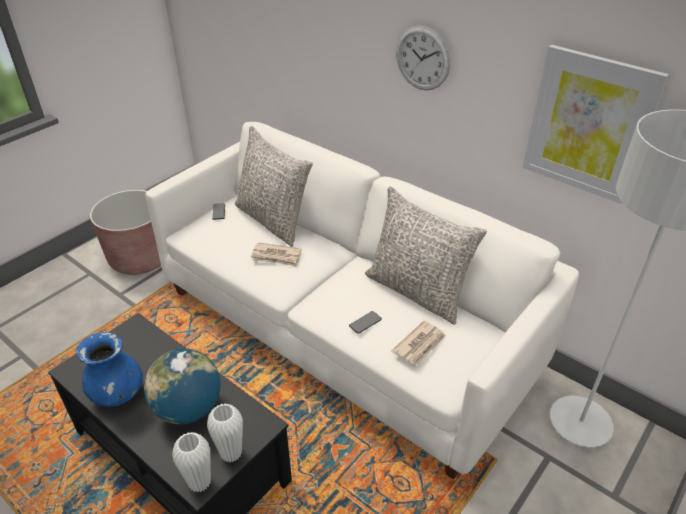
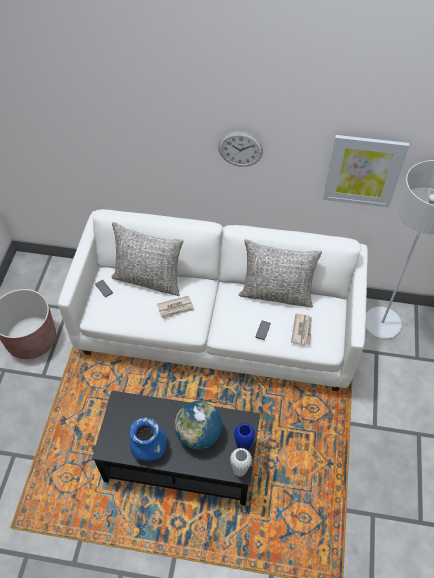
camera: 30 degrees left, 15 degrees up
(231, 453) = (243, 446): white vase -> blue vase

